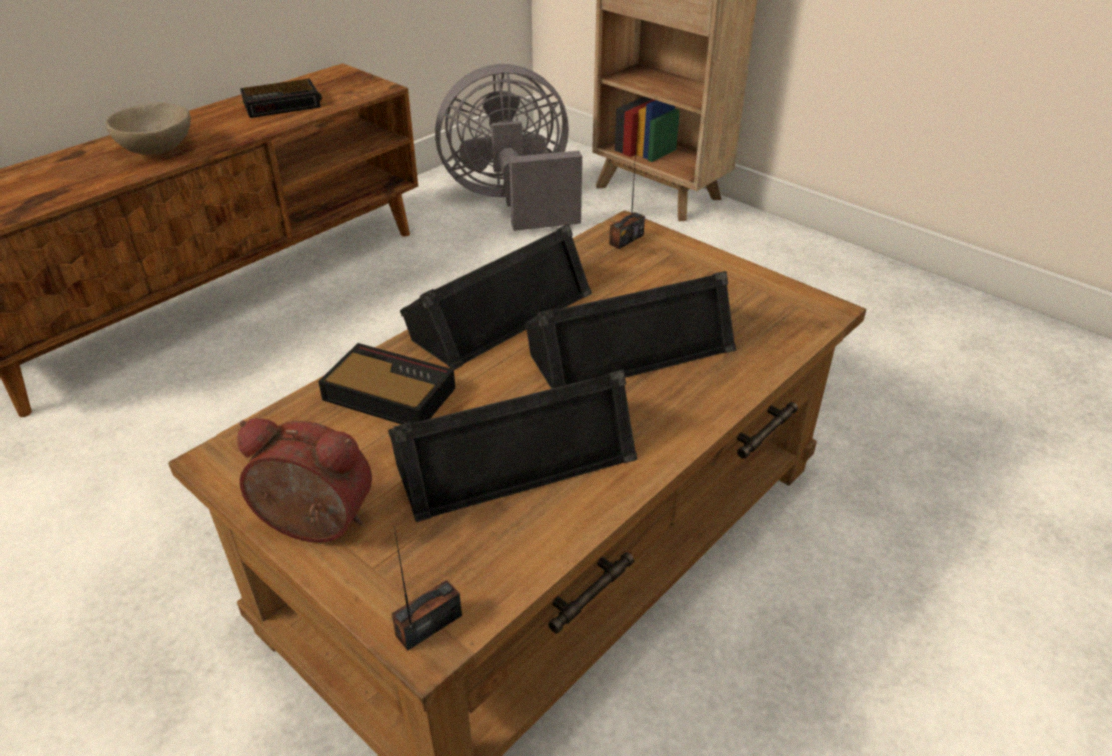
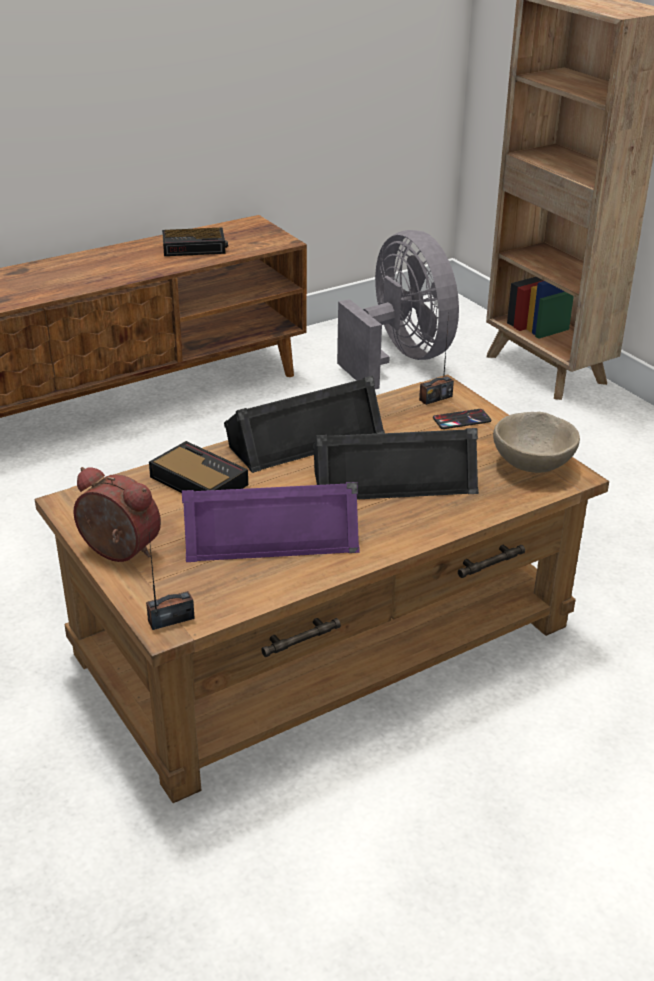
camera: 15 degrees right, 5 degrees down
(158, 150) = (83, 275): beige bowl -> beige bowl (533, 464)
(512, 201) = (400, 359): grey fan -> grey fan turned 60 degrees clockwise
(513, 455) = (270, 534): black speaker -> purple speaker
(668, 261) = (461, 419): none -> phone

